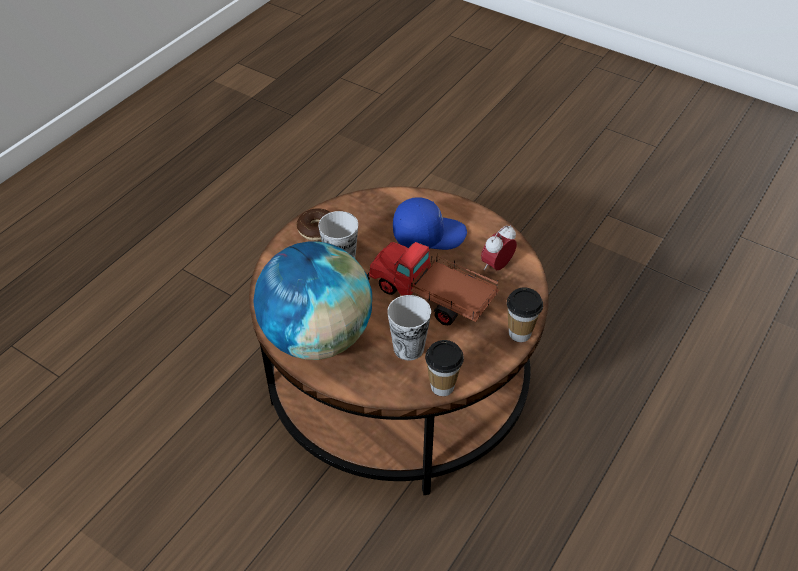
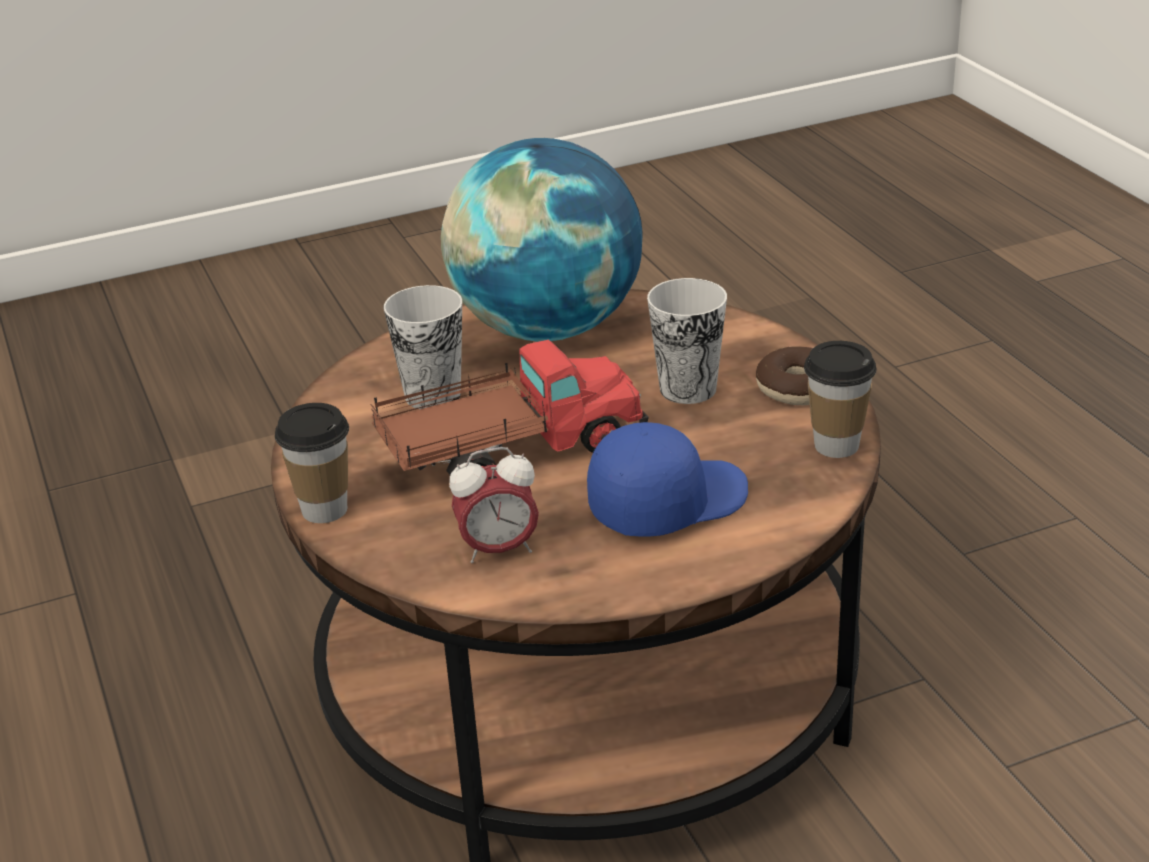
camera: 125 degrees right, 15 degrees down
(429, 234) = (667, 502): blue cap -> blue cap turned 150 degrees counterclockwise
(442, 386) = (329, 400): cup -> cup (836, 445)
(497, 266) = (498, 550): alarm clock -> alarm clock turned 90 degrees clockwise

